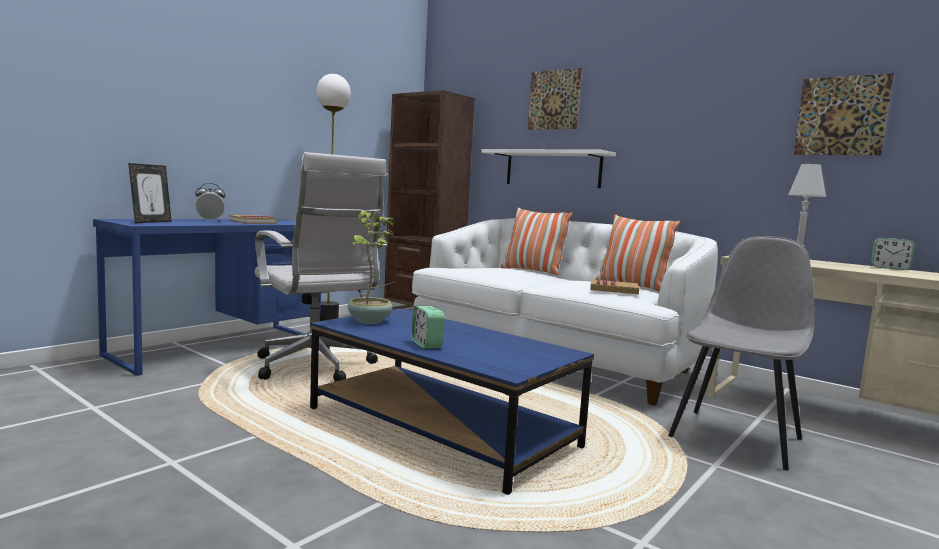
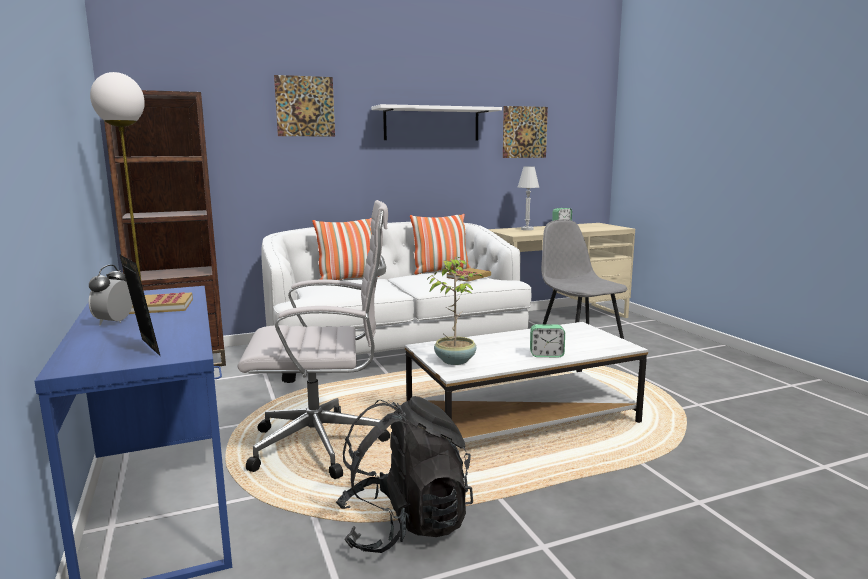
camera: 60 degrees left, 5 degrees up
(197, 409) = (405, 525): none -> black backpack
(441, 427) = (522, 419): blue coffee table -> white coffee table
(552, 169) = (313, 176): white shelf -> white shelf (432, 124)

